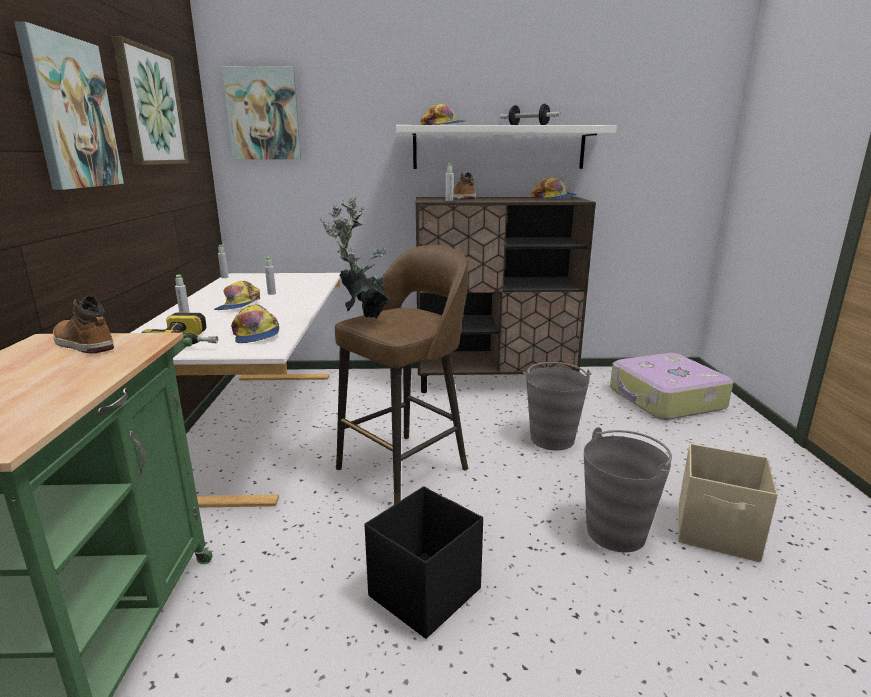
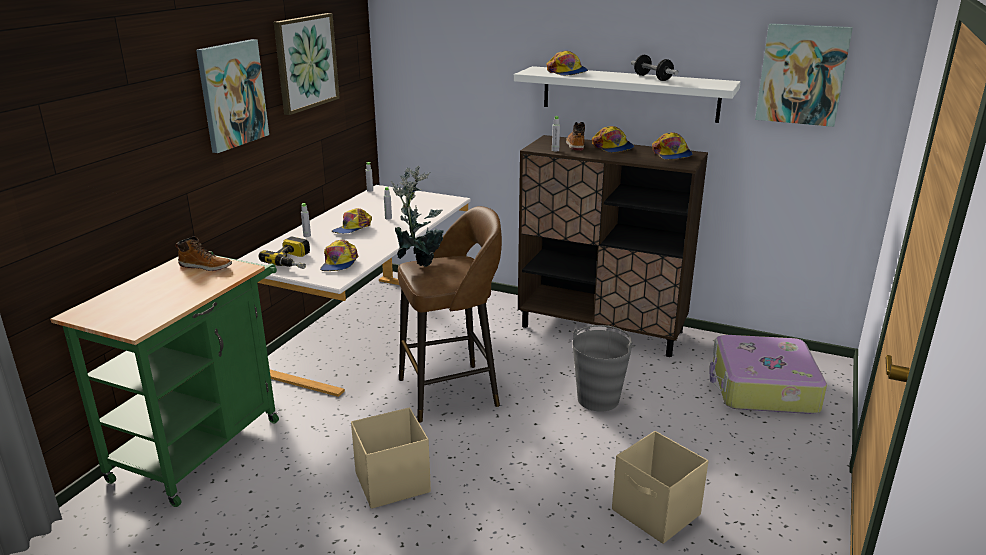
camera: 25 degrees right, 5 degrees up
(83, 344) = (206, 266): boot -> boot turned 135 degrees clockwise
(263, 114) = (416, 46): picture -> picture (802, 74)
(423, 593) = (391, 483): black storage box -> beige storage box
(495, 198) = (613, 147): none -> cap
(616, 532) = (569, 488): grey bucket -> none

